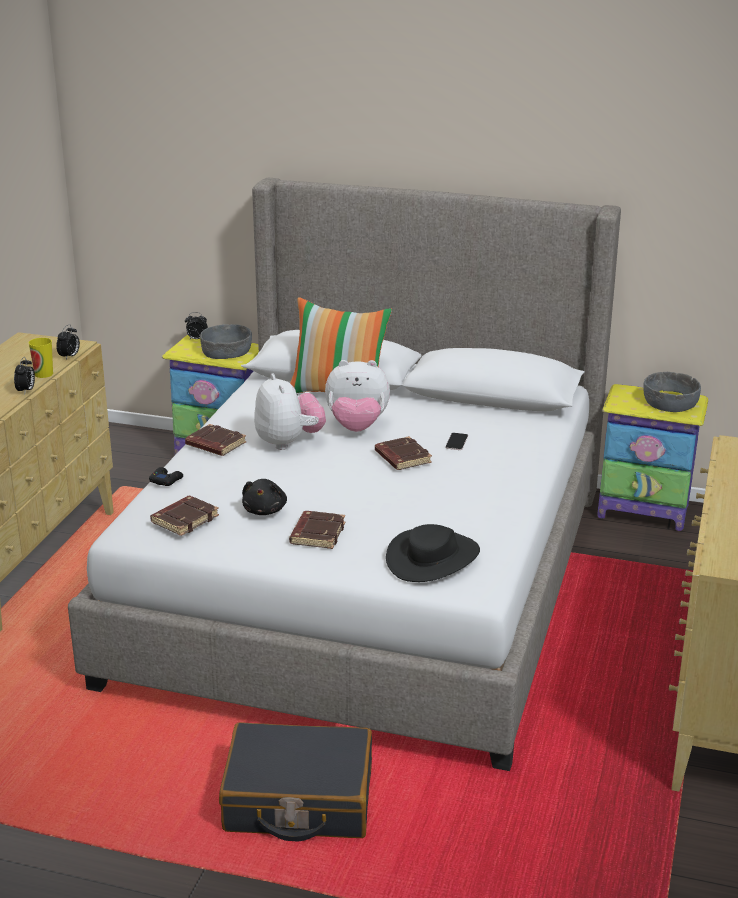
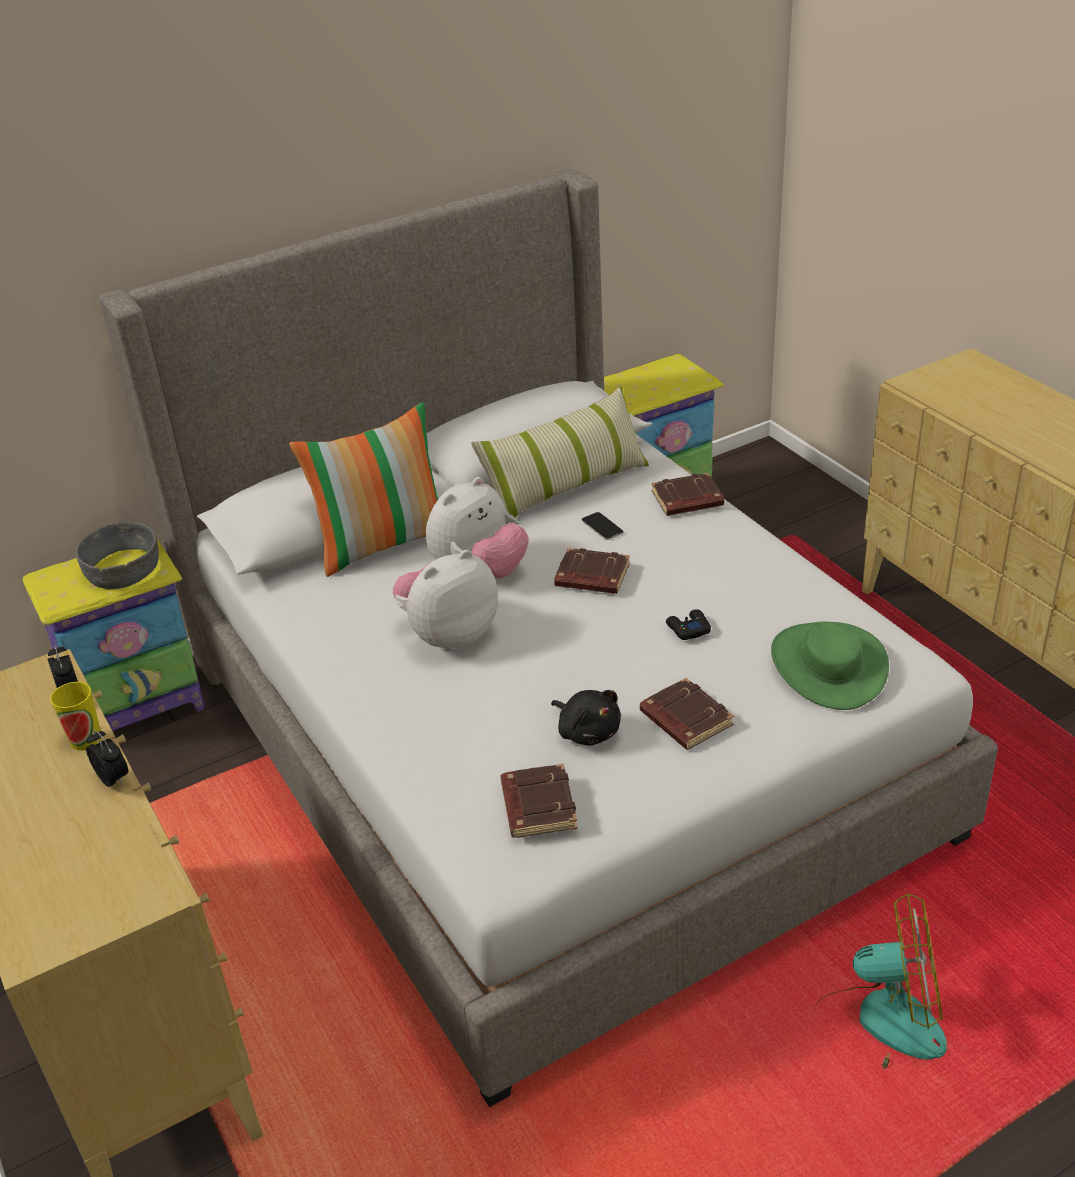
camera: 45 degrees left, 10 degrees up
(166, 480) = (410, 775): black game controller -> black game controller (688, 629)
(196, 339) = (52, 574): alarm clock -> none
(214, 445) = (375, 692): brown book -> brown book (687, 500)
(289, 442) = (449, 634): plush toy -> plush toy turned 60 degrees counterclockwise
(298, 800) = (878, 1025): black suitcase -> fan
(433, 558) = (828, 666): black hat -> green hat
(476, 417) = (565, 487): none -> pillow
(670, 402) = (668, 376): grey bowl -> none

